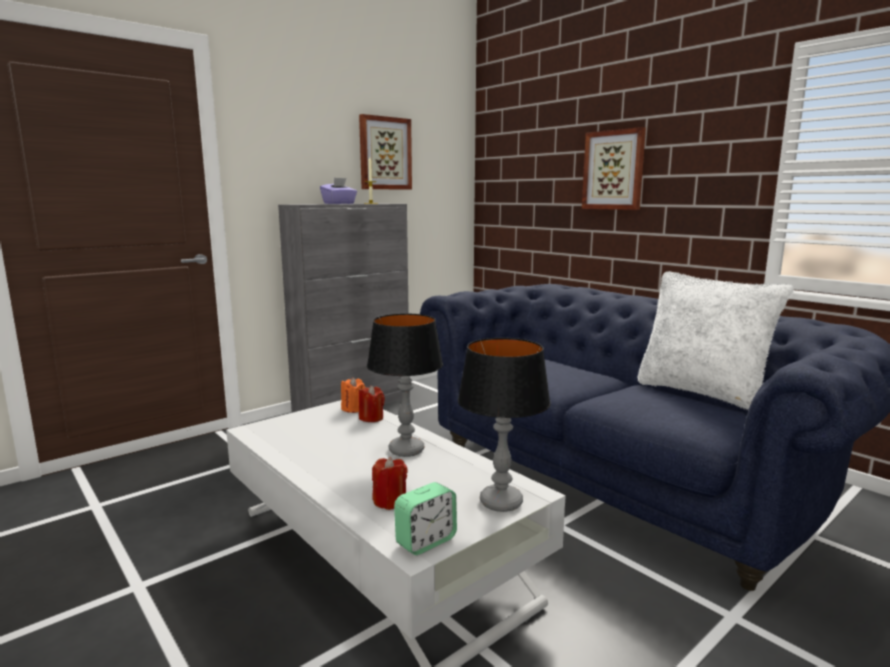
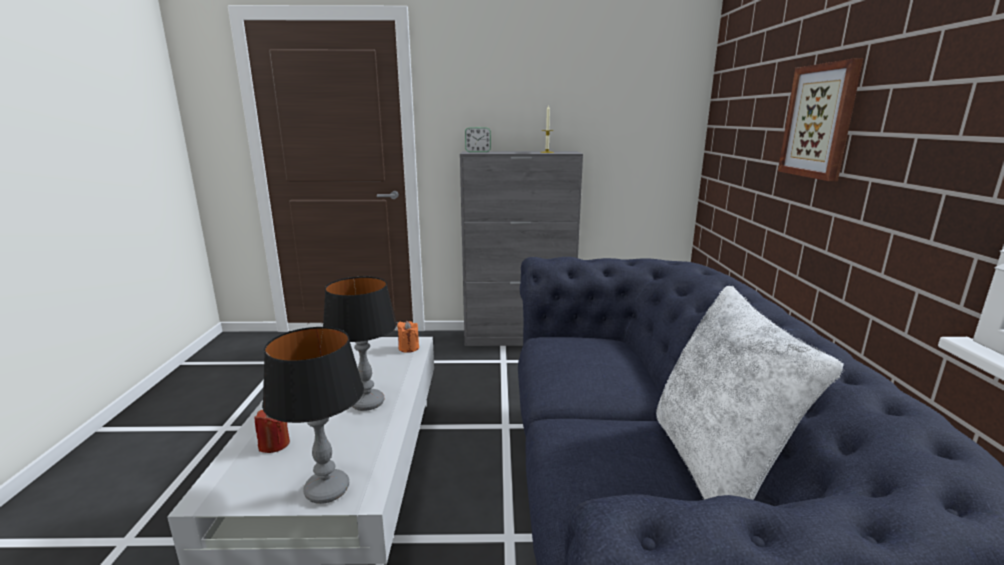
camera: 40 degrees right, 5 degrees up
(339, 203) = (512, 152): purple tissue box -> none
(371, 418) = (403, 361): red candle -> none
(385, 153) = (582, 99): picture -> none
(426, 541) = (225, 493): alarm clock -> alarm clock (478, 152)

